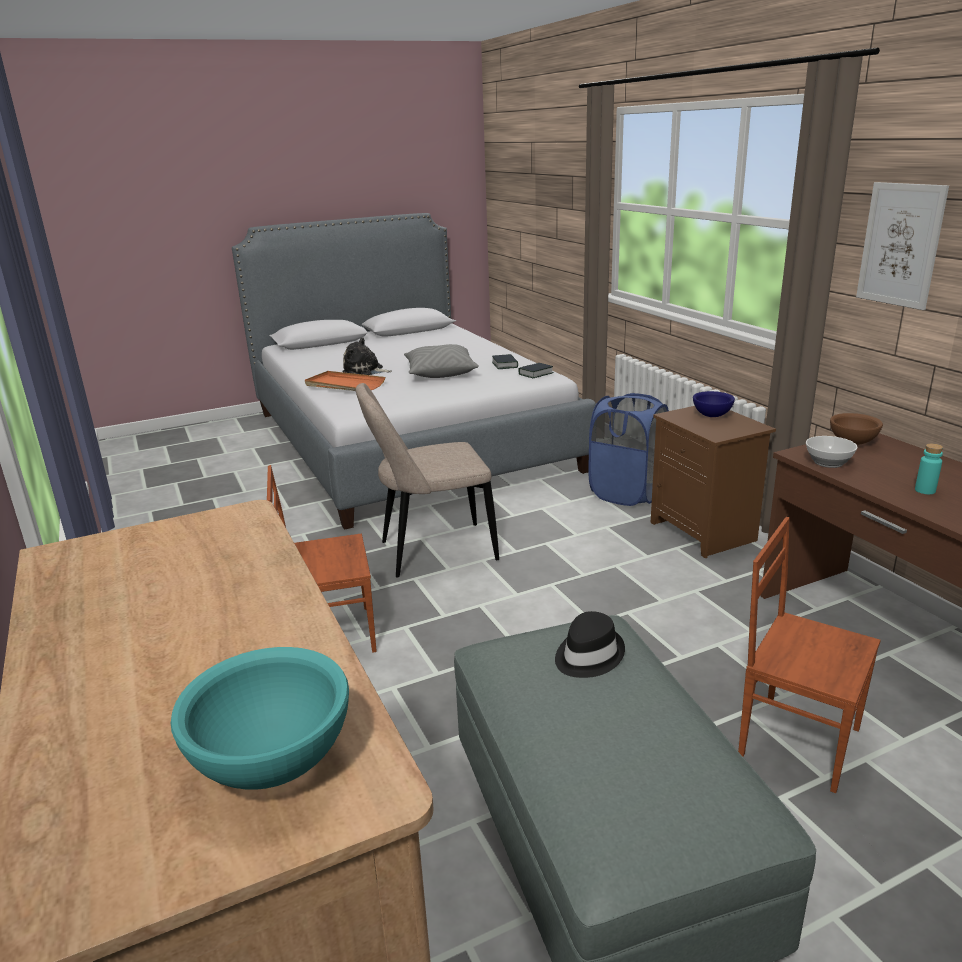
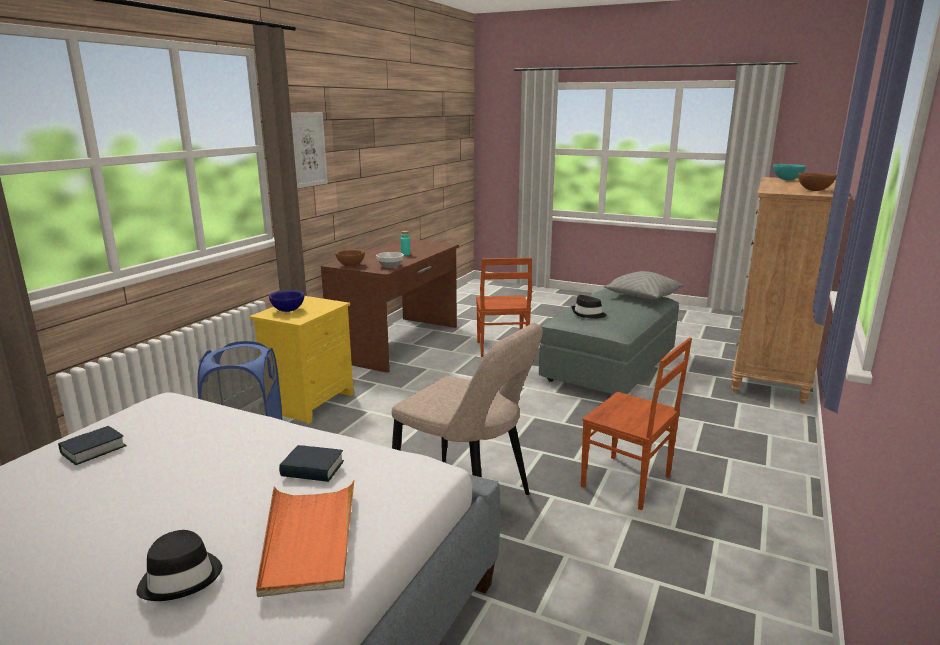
camera: 130 degrees left, 5 degrees down
(120, 582) = (814, 190): none -> brown bowl
(365, 371) = (181, 577): plush toy -> black hat
(440, 373) = (162, 488): grey pillow -> grey pillow (642, 297)
(535, 374) = (148, 413): book -> book (312, 469)
(705, 532) = (309, 402): brown nightstand -> yellow nightstand

